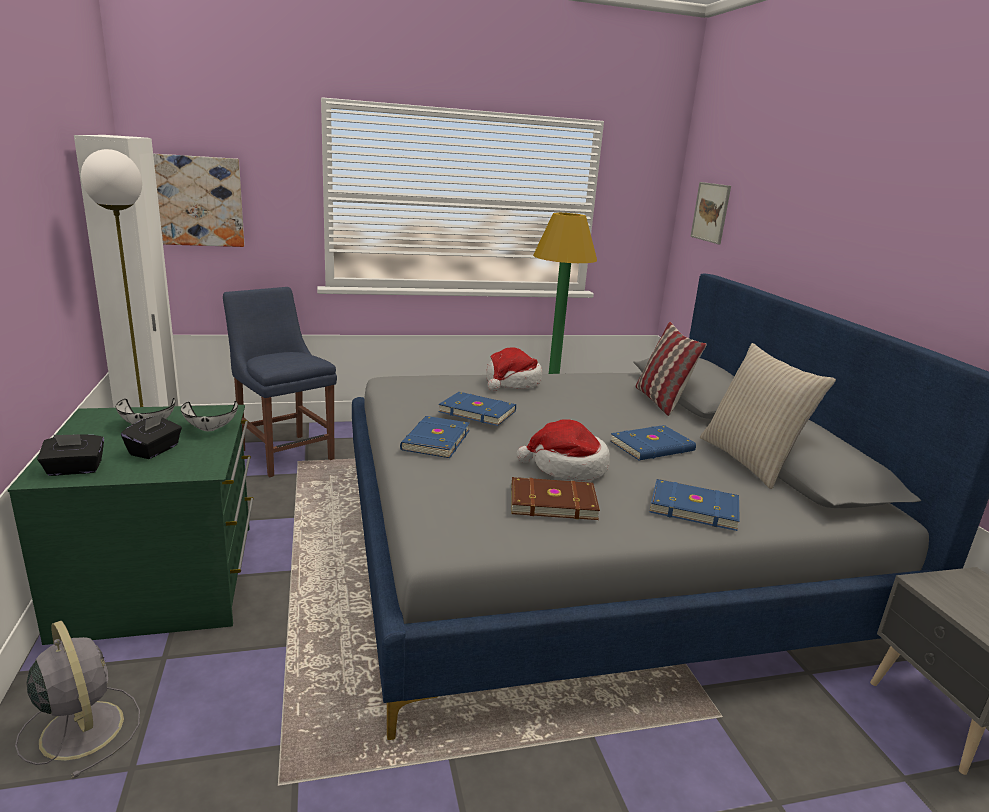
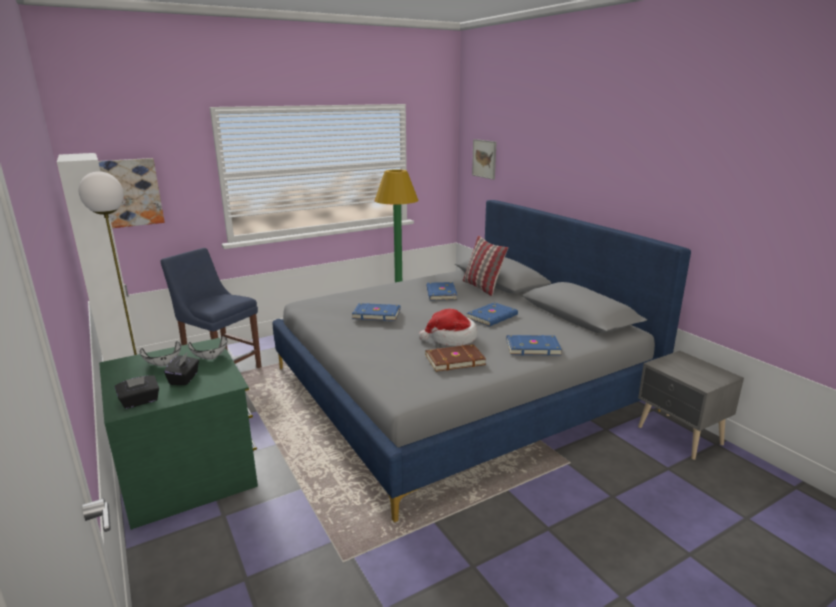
camera: 15 degrees left, 0 degrees up
(81, 727) = (195, 567): grey fan -> none
(434, 440) = (360, 337): blue book -> blue book (440, 293)
(512, 383) = (385, 291): hat -> none
(750, 461) = (549, 315): beige pillow -> none

